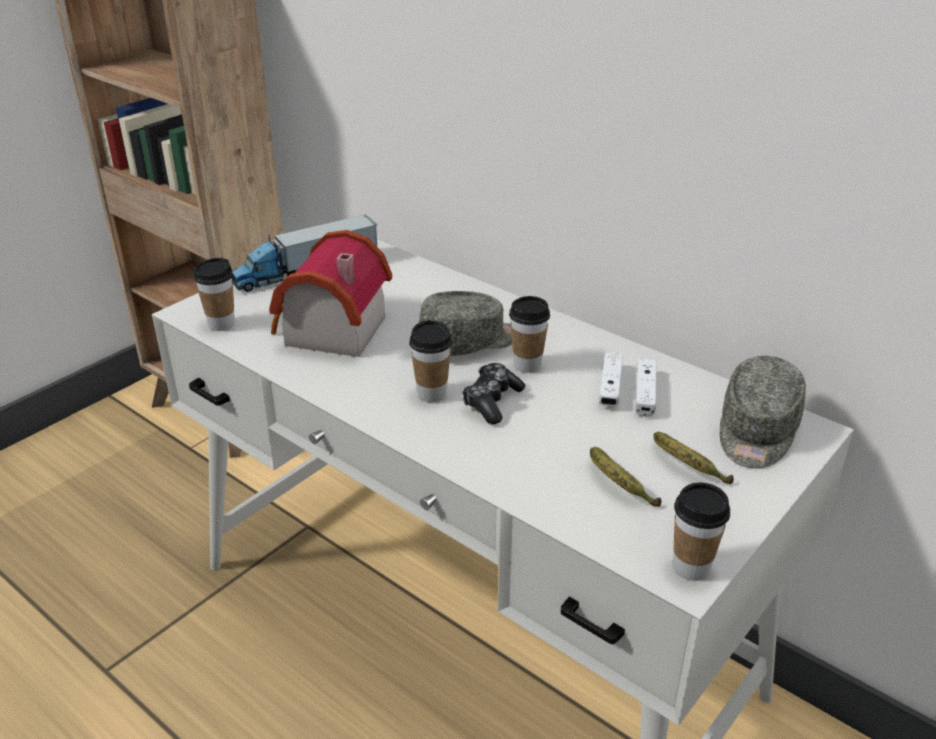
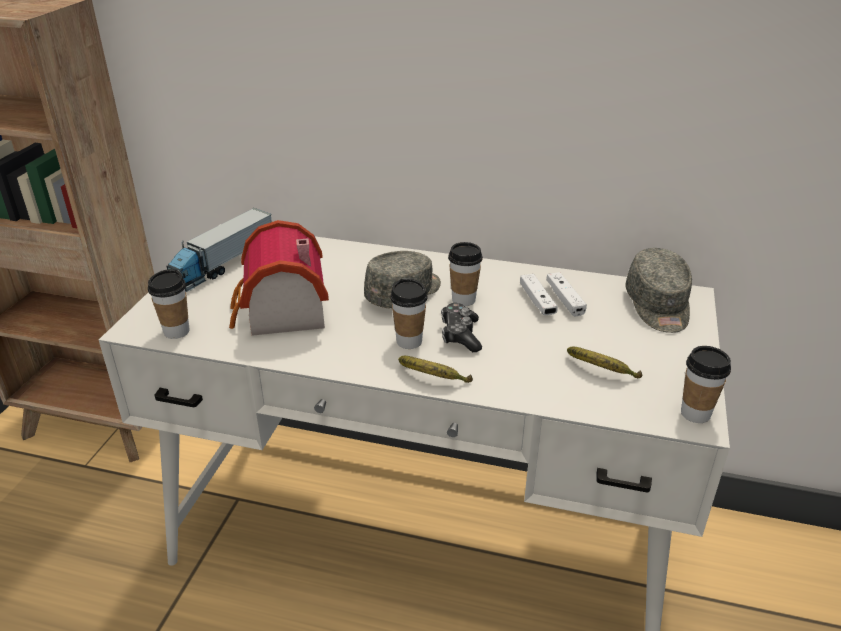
camera: 25 degrees left, 0 degrees up
(686, 467) = (634, 344): banana -> banana (432, 378)

